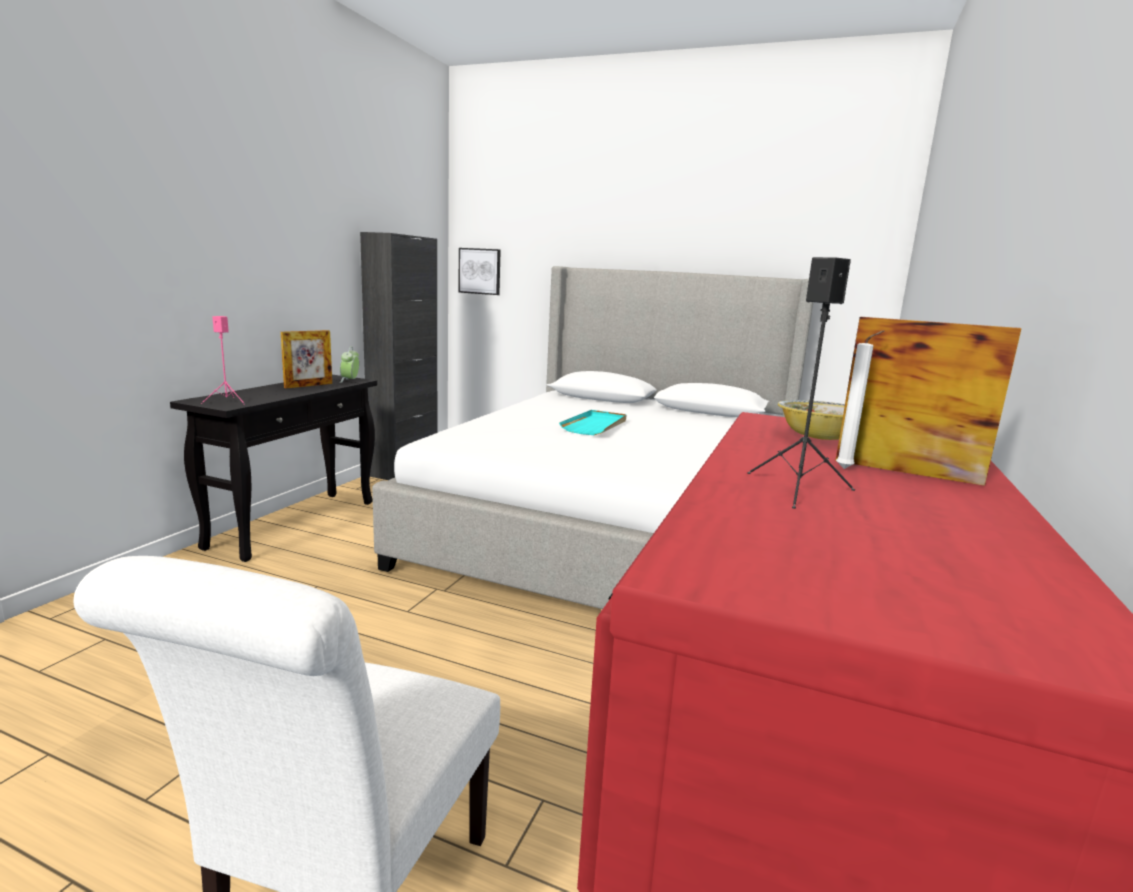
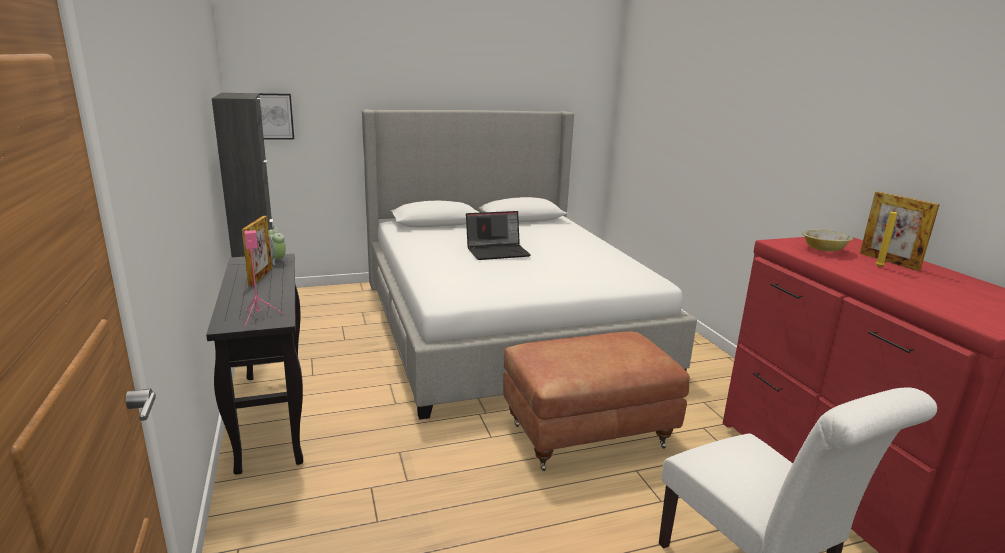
camera: 40 degrees left, 5 degrees up
(502, 655) = (587, 433): none -> brown ottoman
(595, 425) = (498, 251): turquoise tray -> laptop
(798, 489) = (905, 283): black speaker -> none
(847, 469) = (880, 266): white candle -> yellow candle
(906, 471) = (888, 261): picture frame -> picture frame turned 105 degrees counterclockwise

